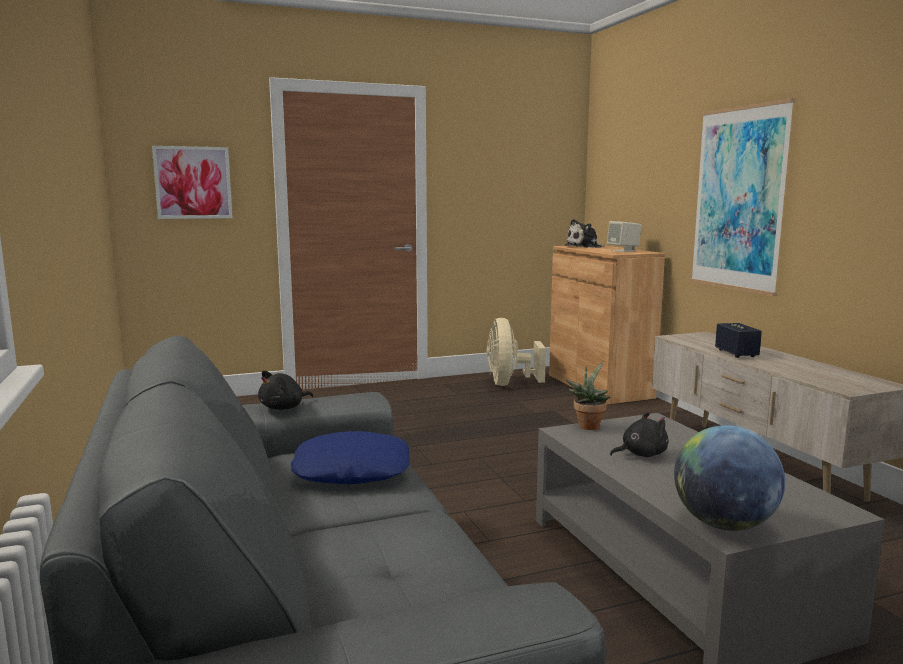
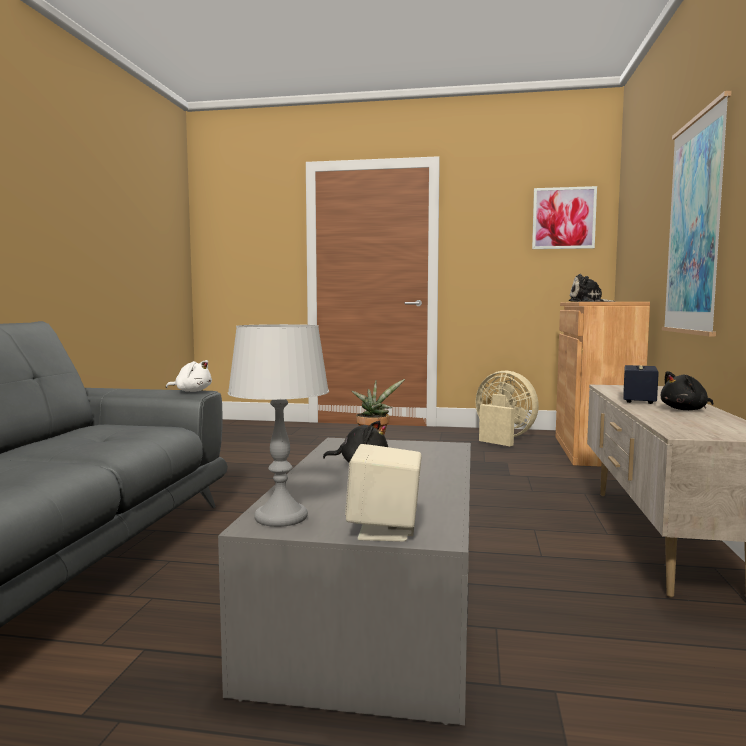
camera: 30 degrees right, 5 degrees down
(193, 182) = (247, 248): picture -> picture (563, 218)
(284, 408) = (127, 390): black plush toy -> black plush toy (686, 410)
(352, 470) = (113, 436): blue pillow -> none
(361, 397) = (192, 391): none -> white plush toy
(509, 383) = (502, 438): beige fan -> beige fan turned 105 degrees clockwise
(623, 251) = (610, 301): beige speaker -> beige speaker (385, 531)
(723, 524) = (281, 517): globe -> grey table lamp

